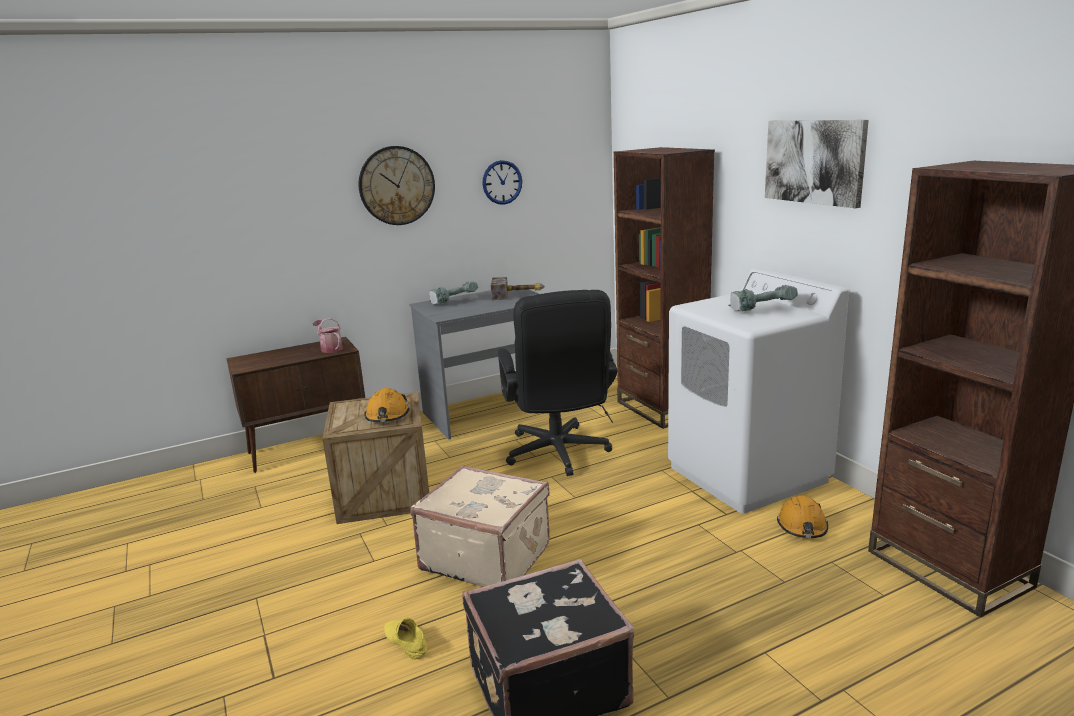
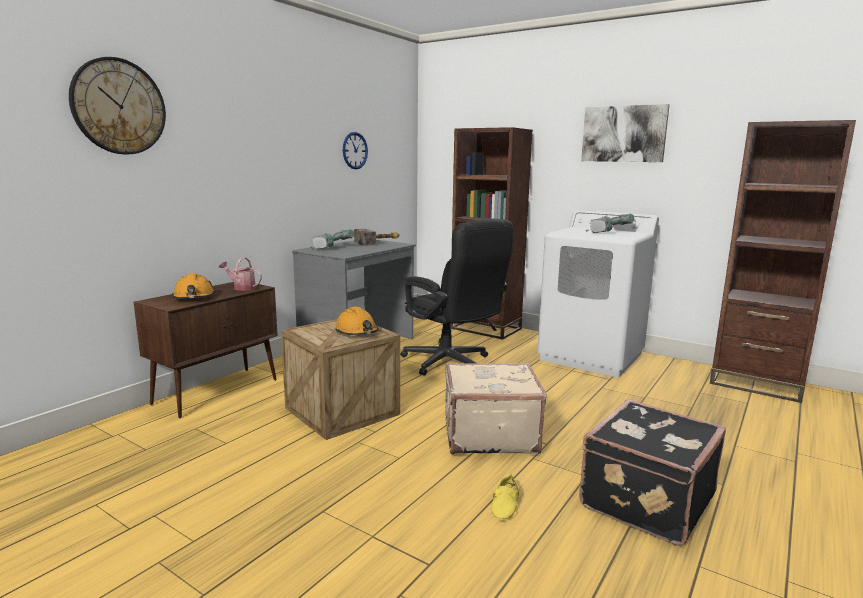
camera: 30 degrees left, 5 degrees down
(396, 185) = (284, 141): wall clock -> wall clock (119, 107)
(405, 642) = (507, 505): yellow shoe -> yellow shoe turned 90 degrees counterclockwise
(802, 526) = (660, 378): orange hard hat -> orange hard hat (194, 297)

